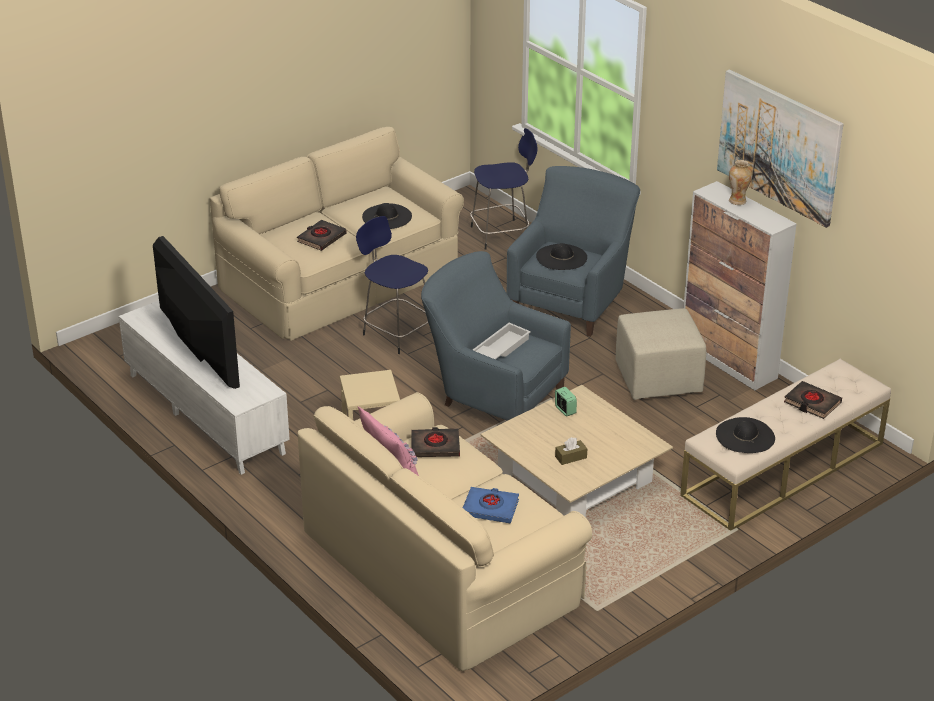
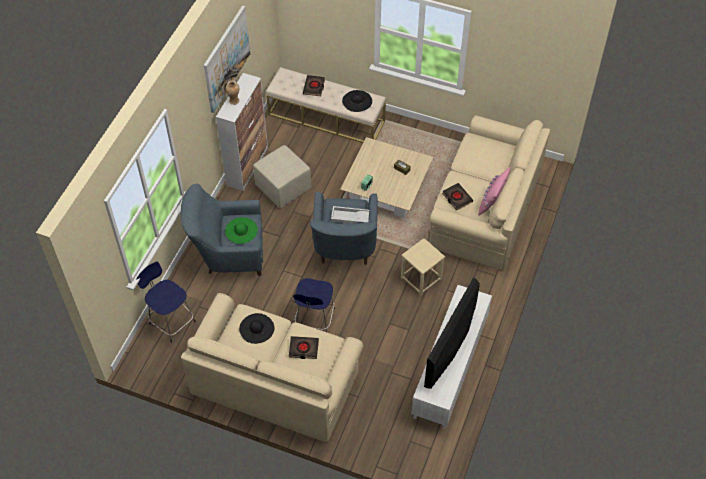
camera: 120 degrees left, 20 degrees up
(490, 508) = (484, 158): blue book -> none
(561, 257) = (241, 230): black hat -> green hat

